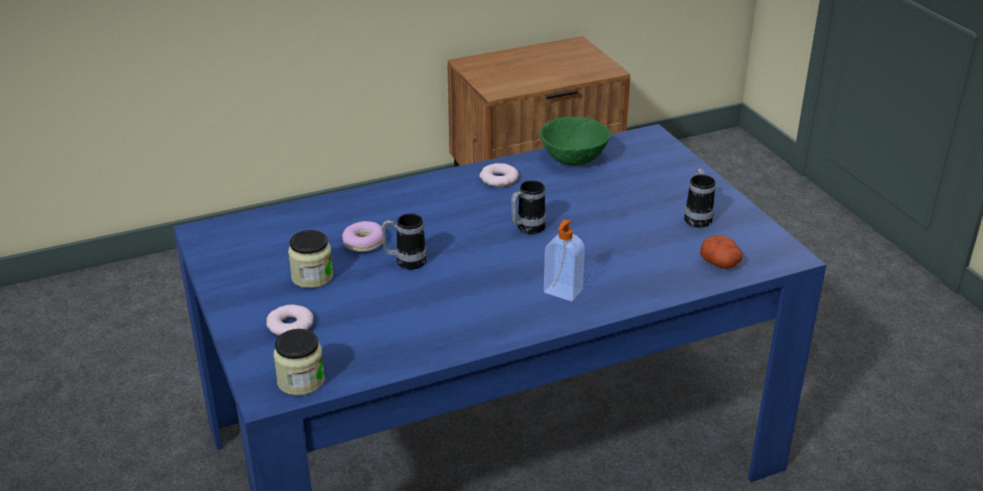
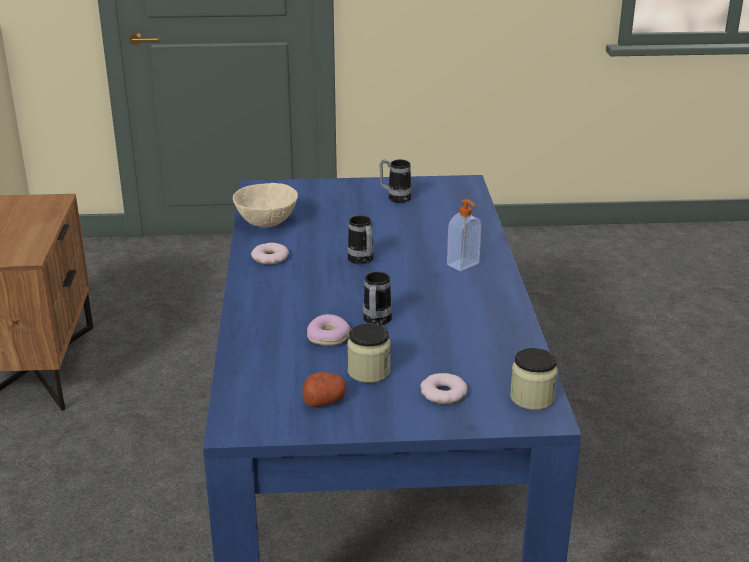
camera: 70 degrees left, 5 degrees down
(573, 159) = (266, 222): green bowl -> beige bowl
(721, 263) = (461, 204): potato -> potato (324, 400)

